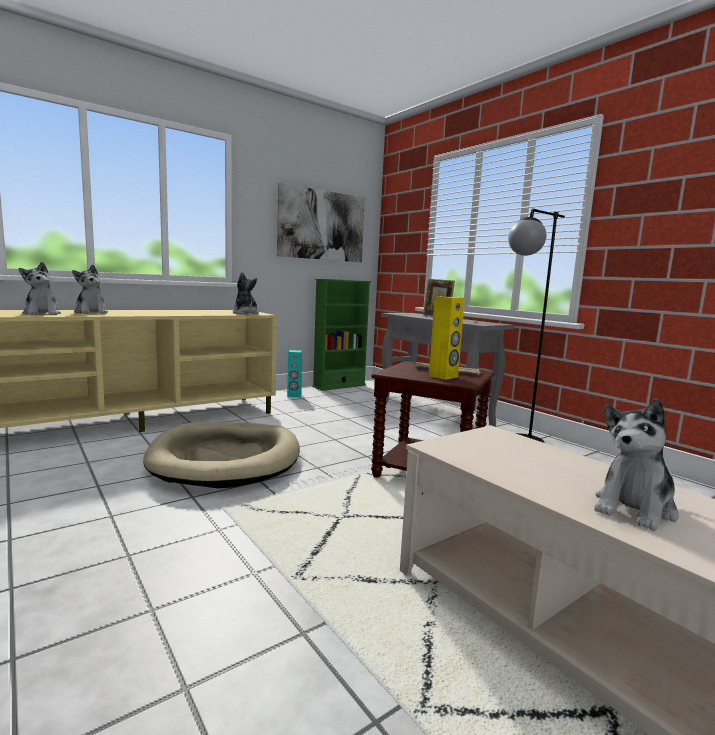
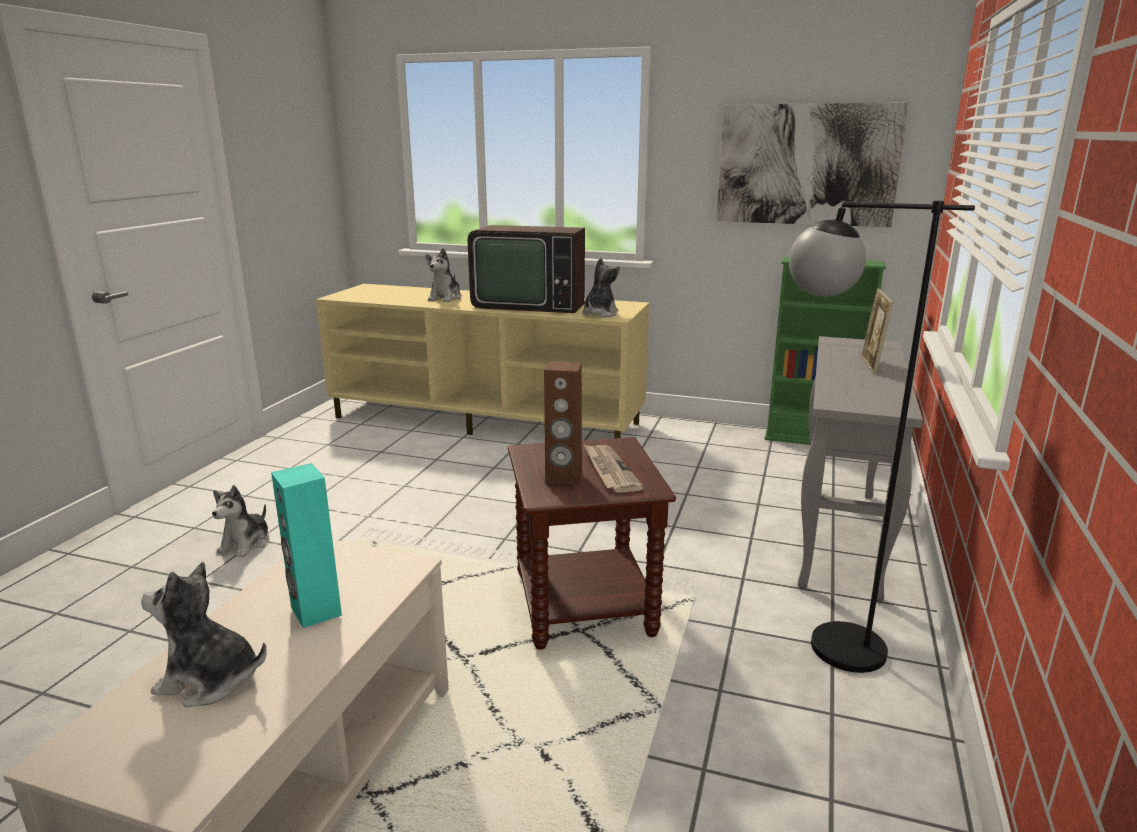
camera: 55 degrees right, 10 degrees up
(42, 313) = (400, 297): plush toy -> plush toy (246, 544)
(177, 312) = (529, 304): none -> television
(226, 459) = (461, 492): beige dog bed -> none
(294, 395) = (707, 436): turquoise speaker -> turquoise speaker (315, 611)
(443, 376) = (563, 478): yellow speaker -> brown speaker

